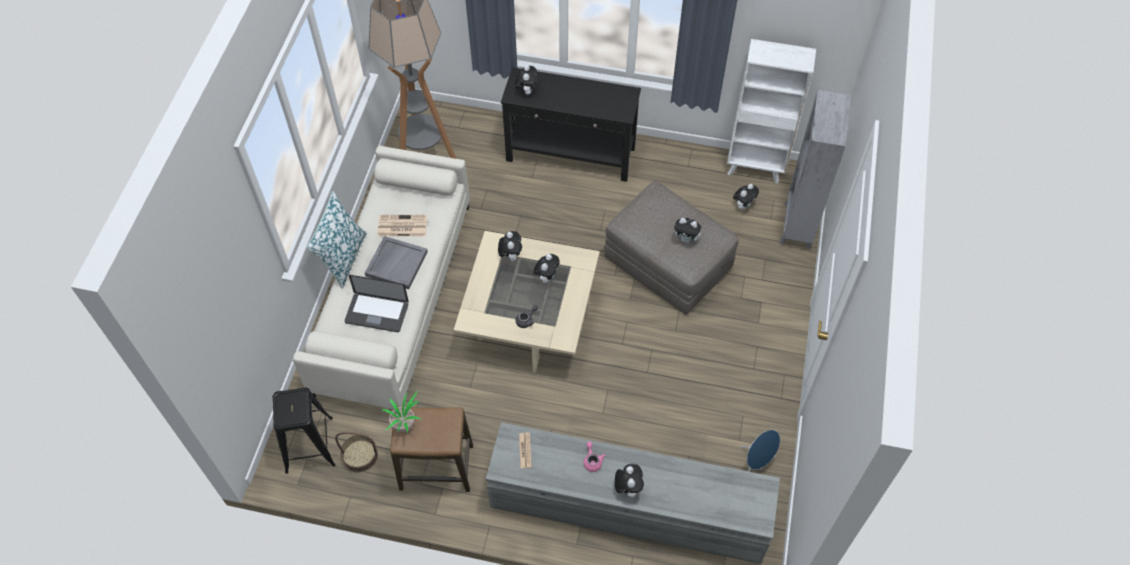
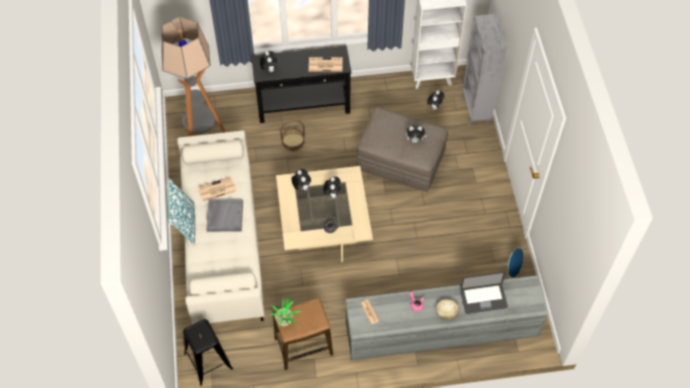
camera: 20 degrees left, 0 degrees up
(360, 455) = (247, 356): basket -> basket (293, 142)
(377, 313) = (226, 254): laptop -> laptop (483, 299)
(601, 105) = (325, 64): none -> newspaper
(628, 488) = (446, 313): plush toy -> bowl

